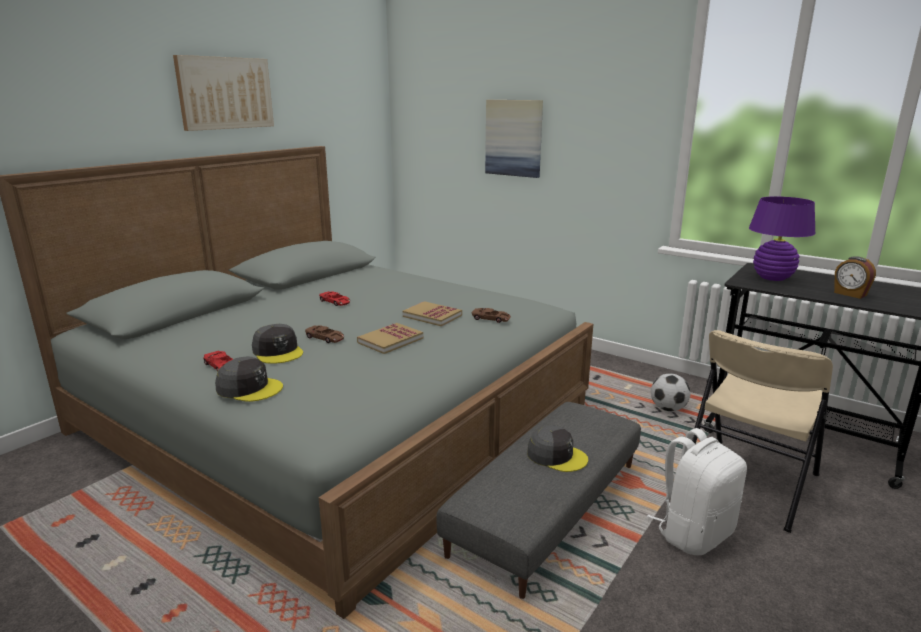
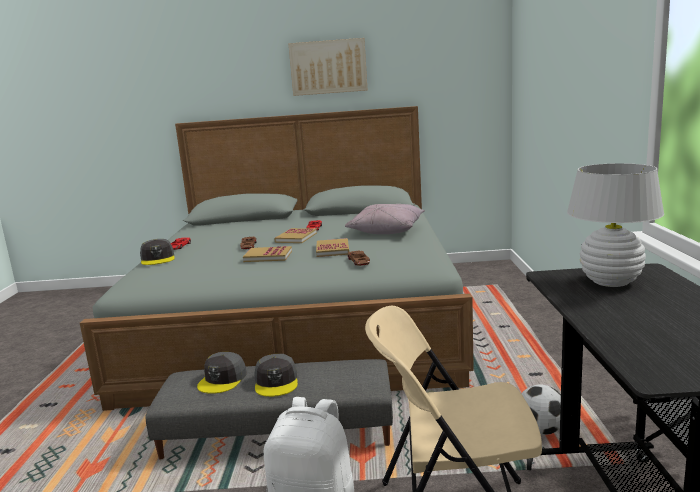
camera: 55 degrees right, 5 degrees down
(278, 352) = (212, 246): grey cap -> grey cap (223, 379)
(350, 315) = (296, 237): none -> book
(416, 287) = (387, 230): none -> purple pillow
(514, 138) = (559, 93): picture -> none
(772, 278) = (610, 282): purple table lamp -> white table lamp
(850, 294) = (637, 322): alarm clock -> none

